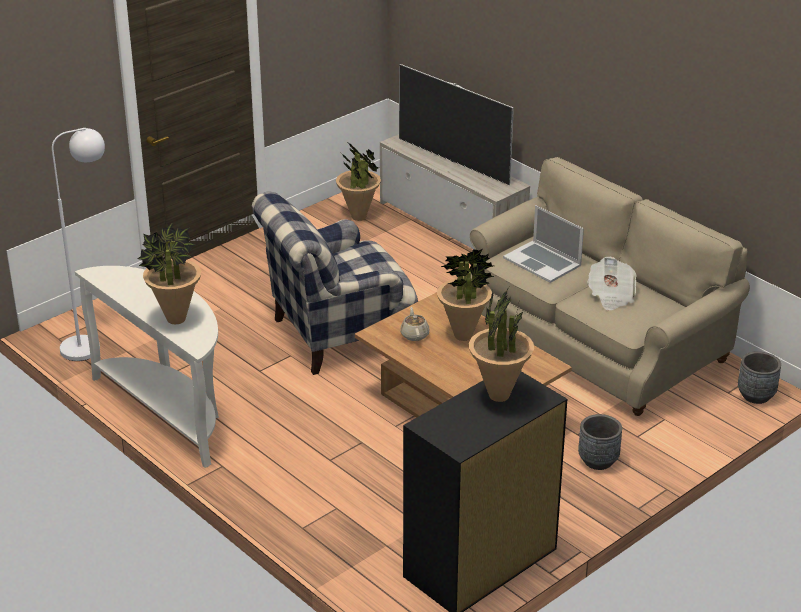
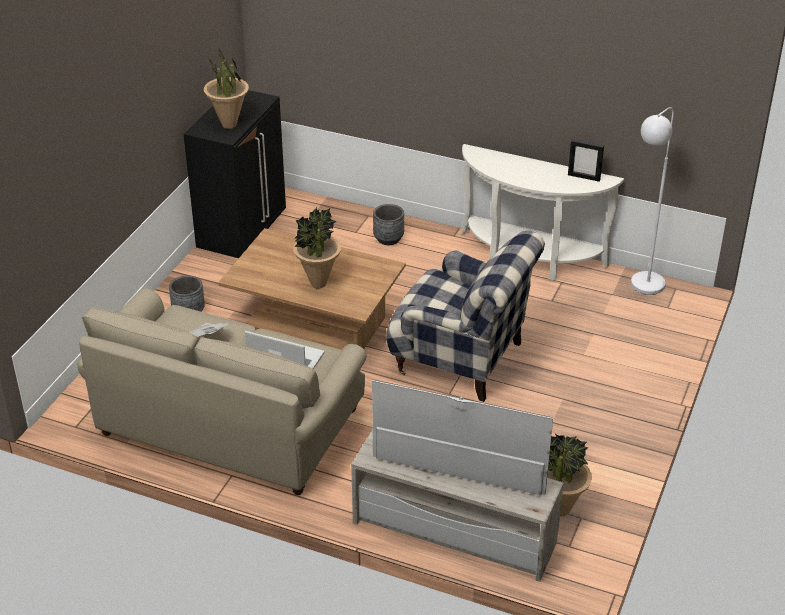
camera: 155 degrees right, 5 degrees up
(113, 283) = (584, 176): none -> picture frame
(176, 319) = (508, 163): potted plant -> none
(338, 335) = (461, 359): armchair -> armchair turned 75 degrees clockwise
(414, 335) = (357, 274): beige teapot -> none
(756, 395) = (70, 407): grey planter -> grey planter (388, 239)

